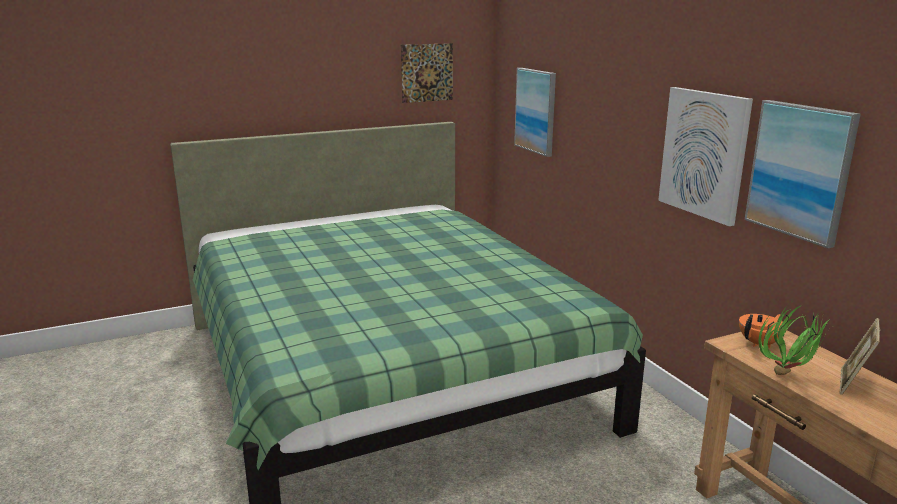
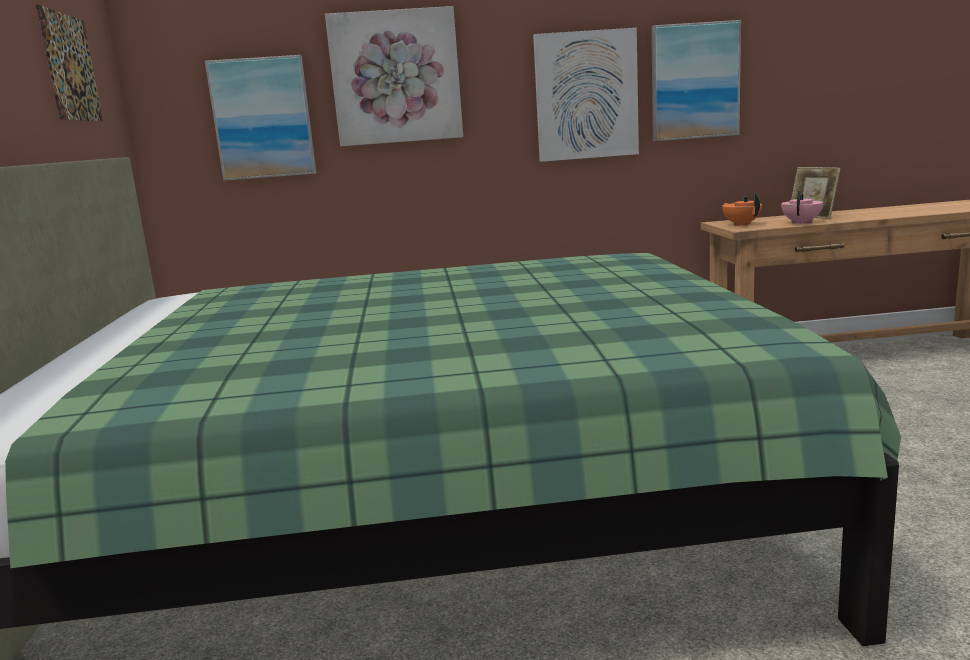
camera: 70 degrees left, 5 degrees down
(594, 101) = (396, 77): none -> picture
(790, 376) = (801, 223): potted plant -> pink teapot

